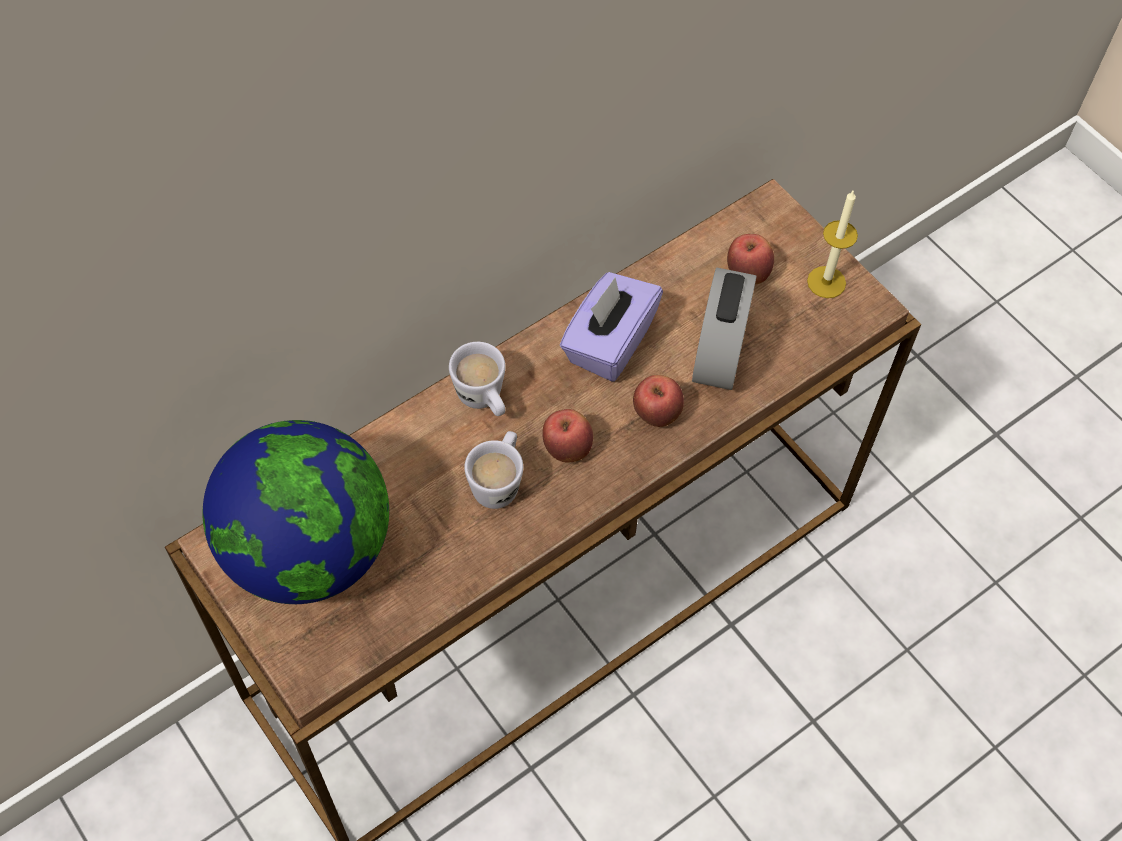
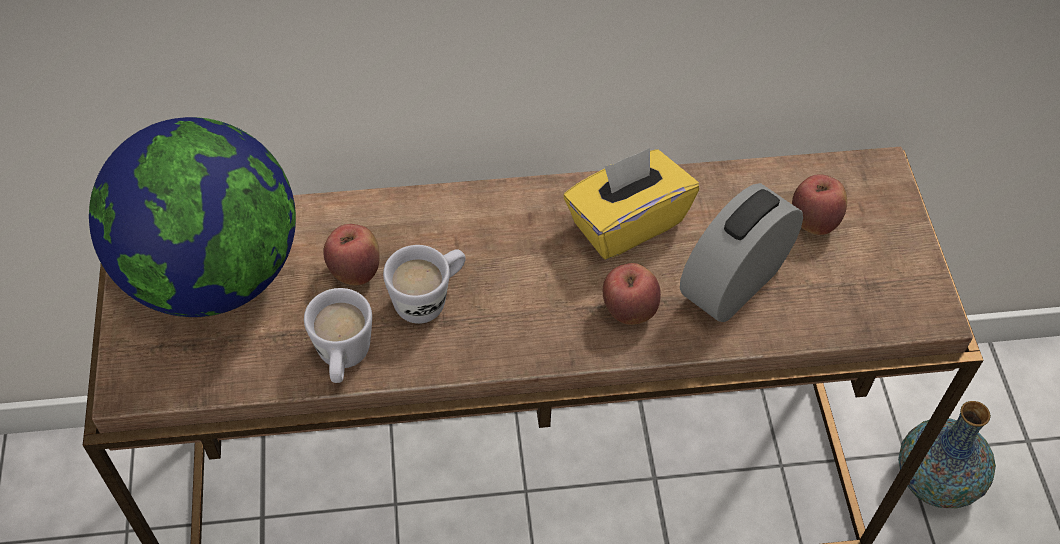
camera: 30 degrees right, 5 degrees down
(484, 400) = (468, 219): white mug -> white mug (343, 360)
(567, 449) = (516, 300): apple -> apple (355, 272)
(609, 343) = (626, 223): purple tissue box -> yellow tissue box
(826, 282) = (895, 267): candle -> none
(867, 422) = (935, 479): none -> vase

